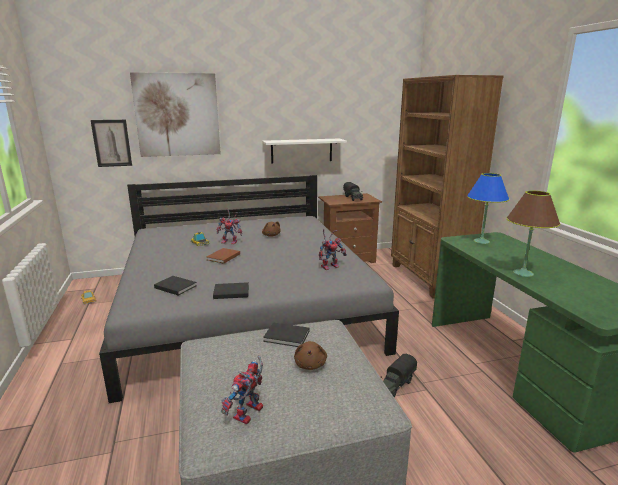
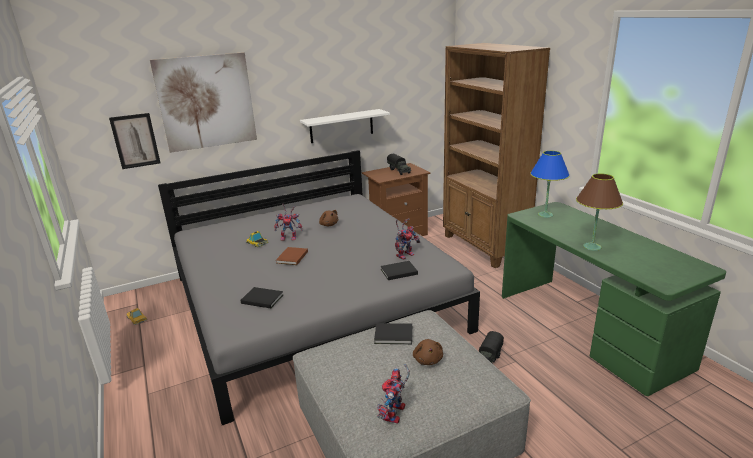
camera: 10 degrees left, 5 degrees up
(230, 292) = (321, 297): black book -> black book (397, 272)

